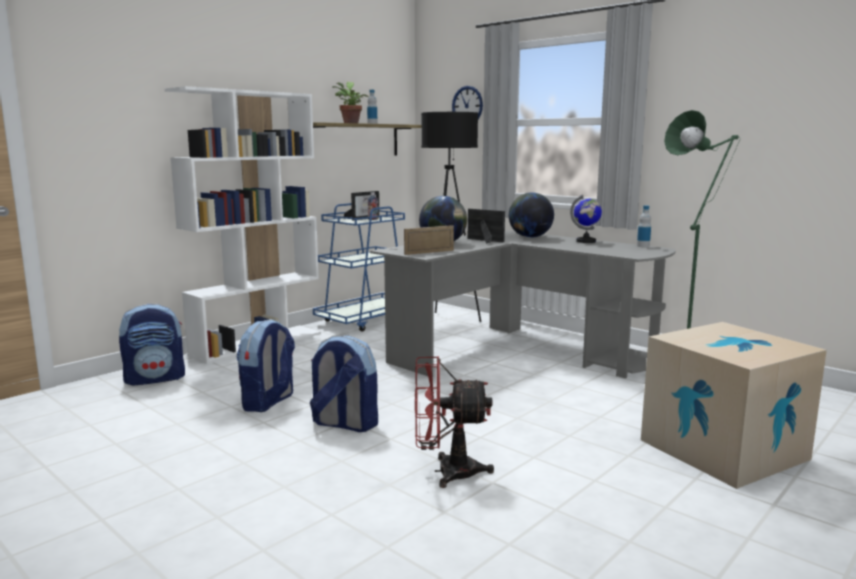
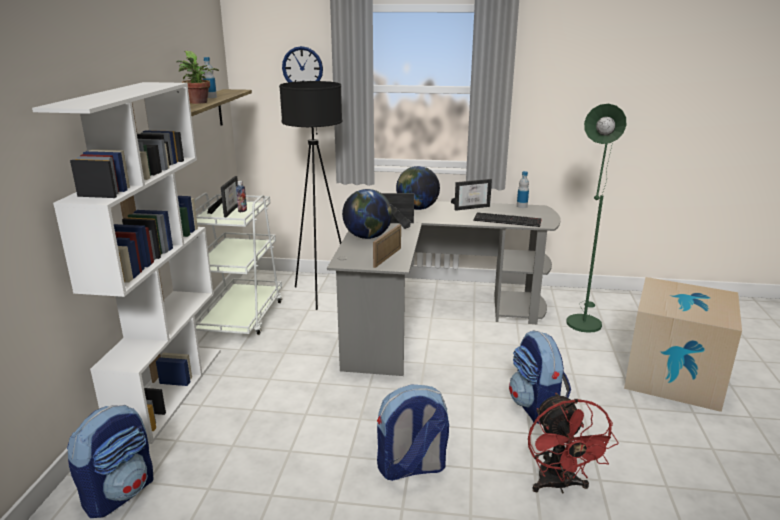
camera: 35 degrees left, 10 degrees up
(268, 402) = (303, 472): backpack -> backpack (536, 407)
(366, 320) = (242, 317): blue cart -> white cart
(446, 472) = (559, 485): red fan -> red fan turned 60 degrees counterclockwise
(586, 241) = (471, 207): globe -> picture frame
(602, 250) = (508, 220): none -> keyboard

